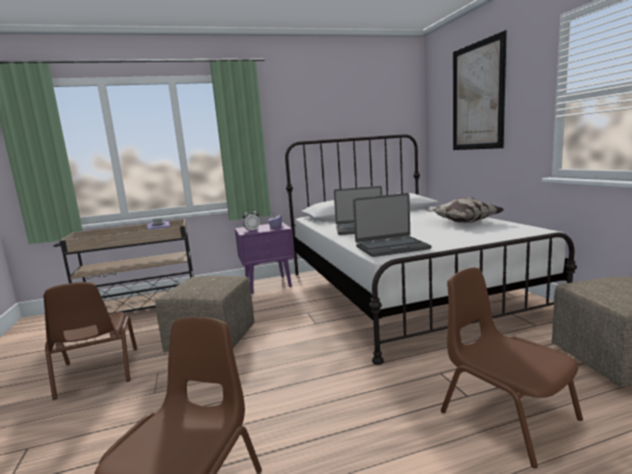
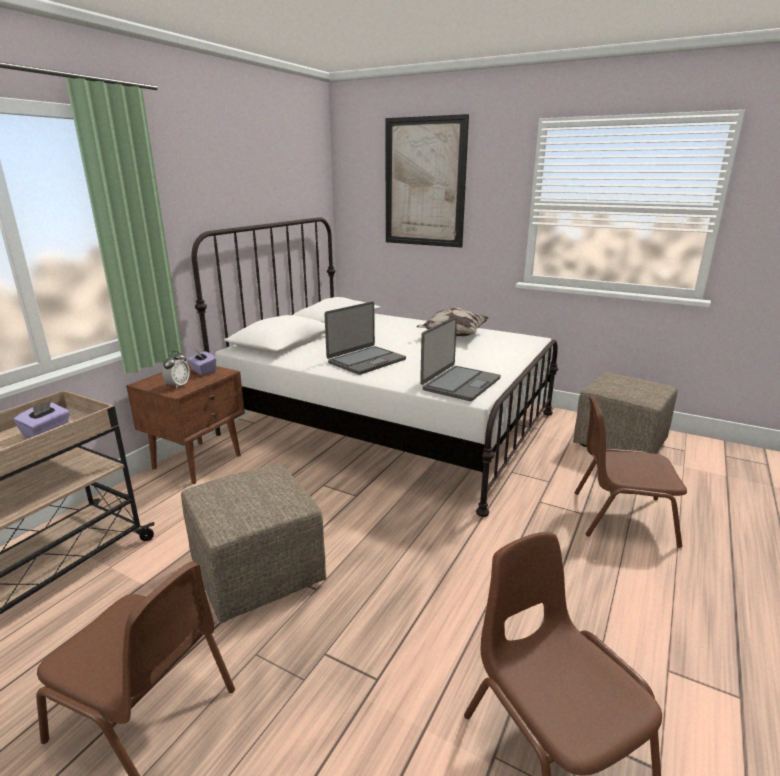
camera: 45 degrees left, 10 degrees up
(269, 284) = (199, 461): purple nightstand -> brown nightstand

